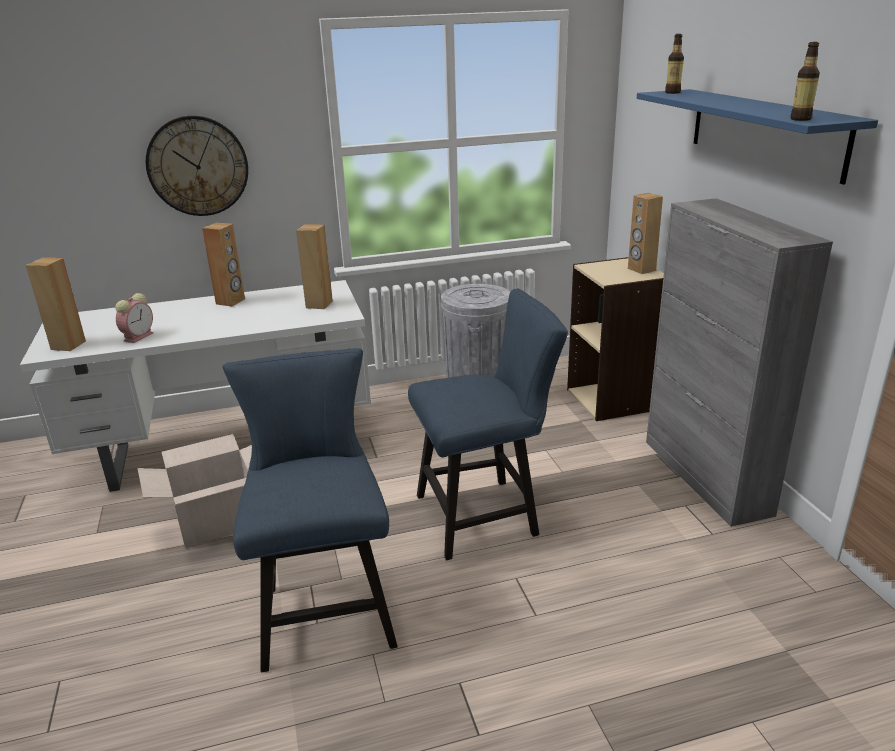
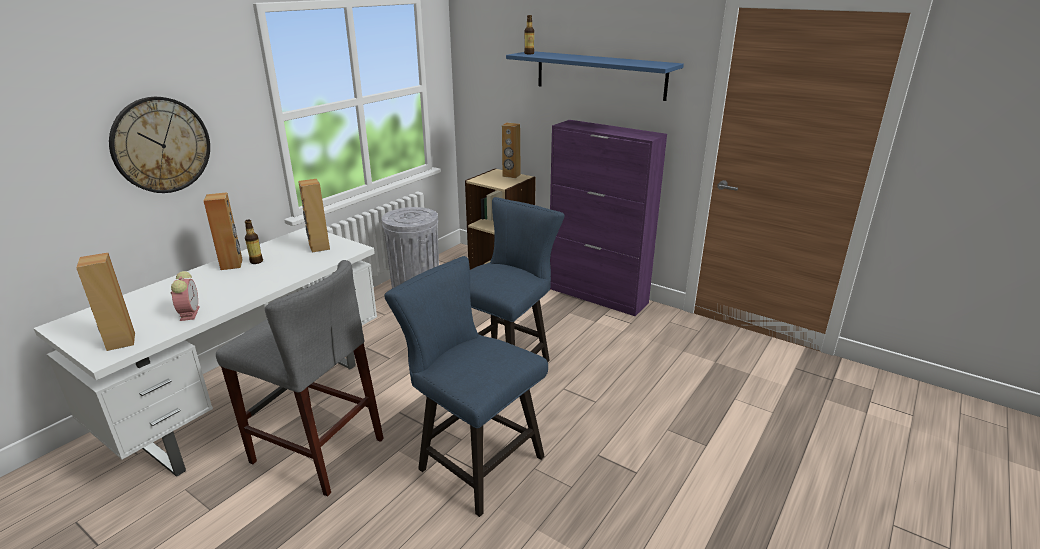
camera: 40 degrees left, 0 degrees up
(217, 521) = (317, 450): cardboard box -> grey stool
(706, 477) = (597, 296): grey cabinet -> purple cabinet
(800, 119) = (651, 65): bottle -> bottle (256, 261)

